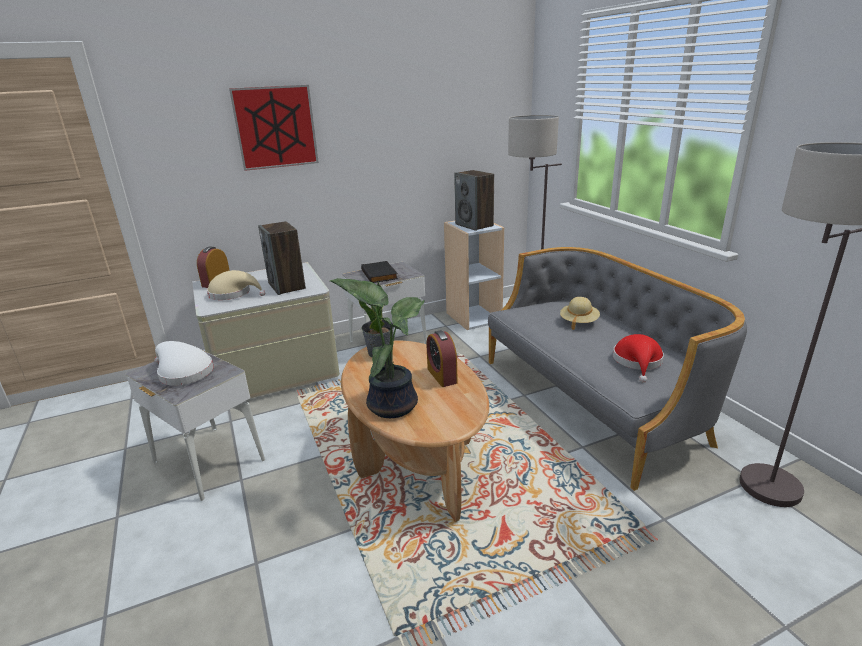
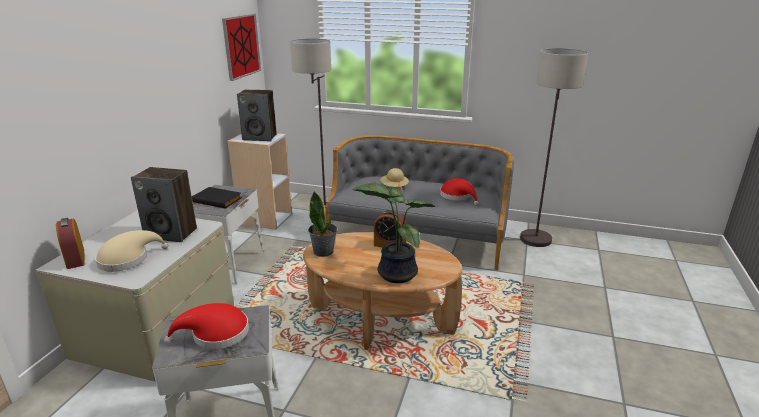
camera: 50 degrees left, 0 degrees up
(183, 372) = (215, 334): white hat -> red hat
(275, 127) = (92, 69): picture -> picture (241, 46)

